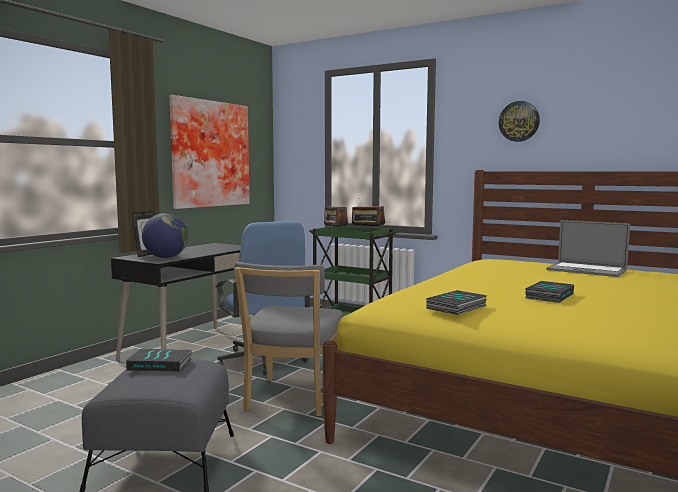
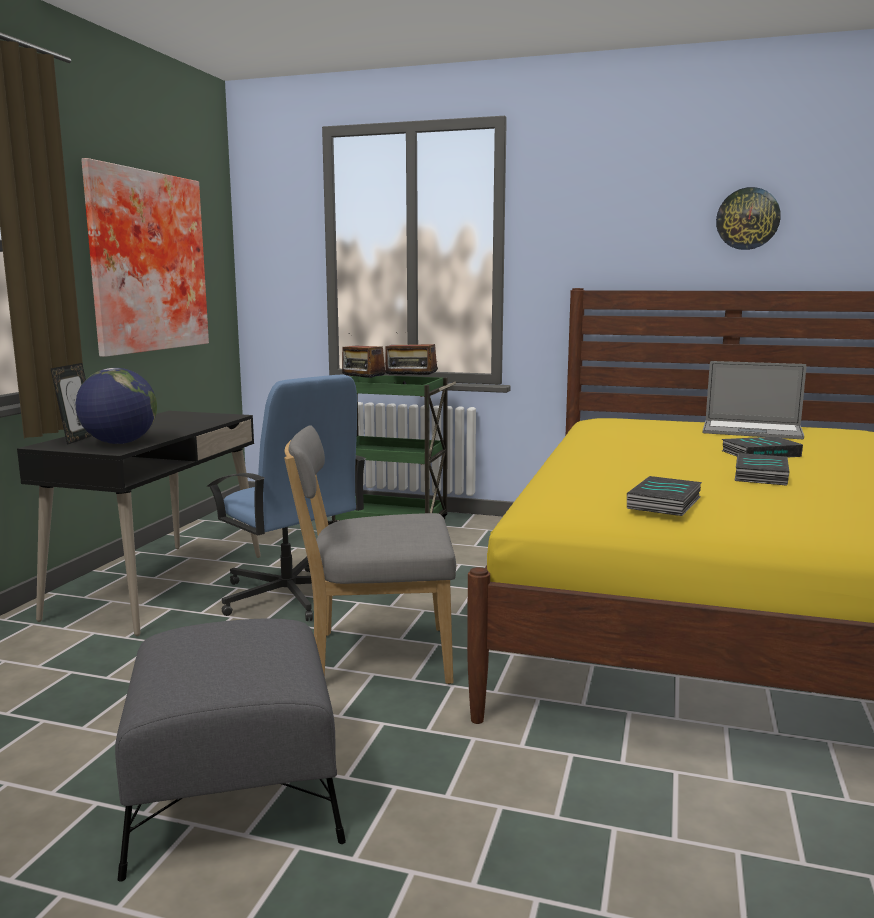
camera: 15 degrees left, 5 degrees up
(161, 364) = (212, 636): book -> book (760, 453)
(291, 399) = (374, 657): grey chair -> grey chair turned 90 degrees clockwise
(519, 121) = (634, 217): wall clock -> wall clock (747, 219)

